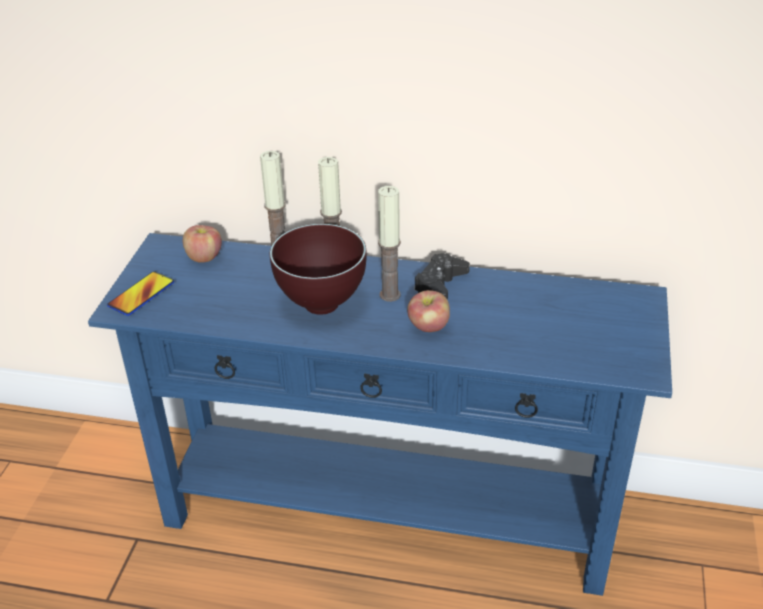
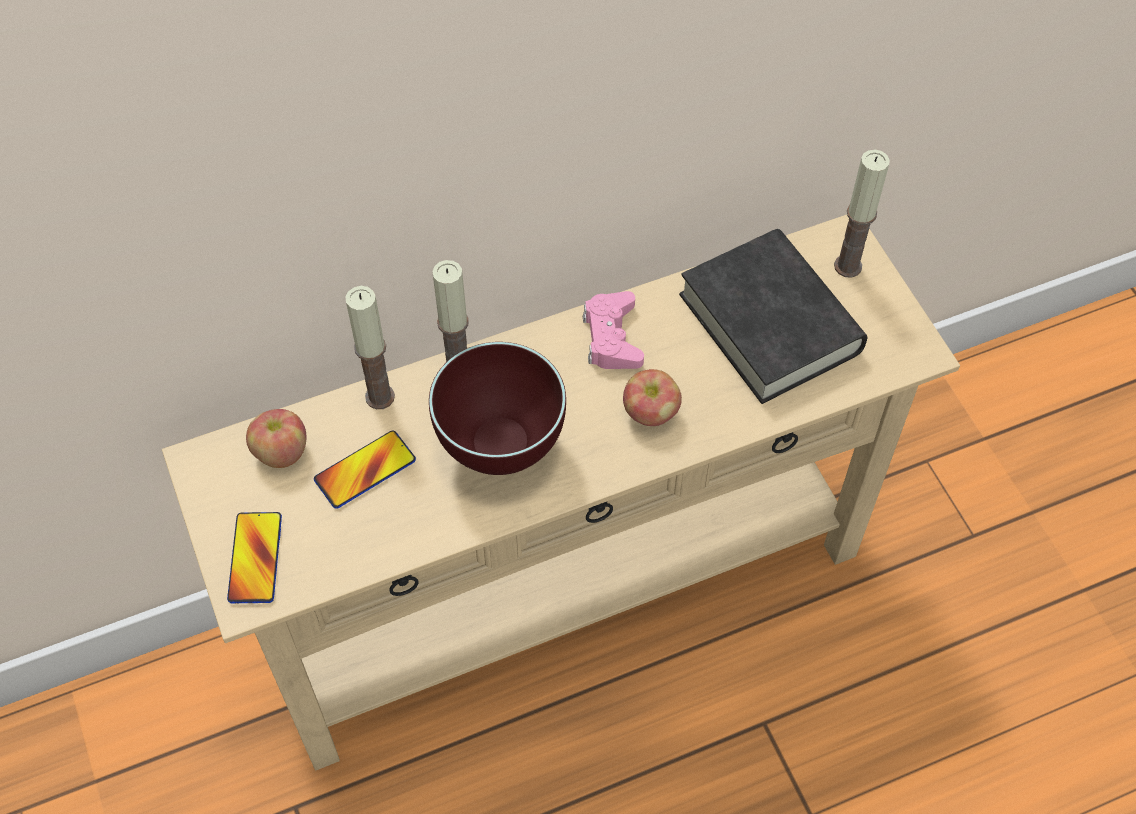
camera: 35 degrees left, 20 degrees up
(238, 283) = (365, 470): none -> phone
(386, 514) = (567, 595): blue console table -> beige console table
(390, 295) = (568, 387): candle -> candle (848, 266)
(440, 283) = (612, 337): black game controller -> pink game controller
(550, 317) = (770, 323): none -> black book

